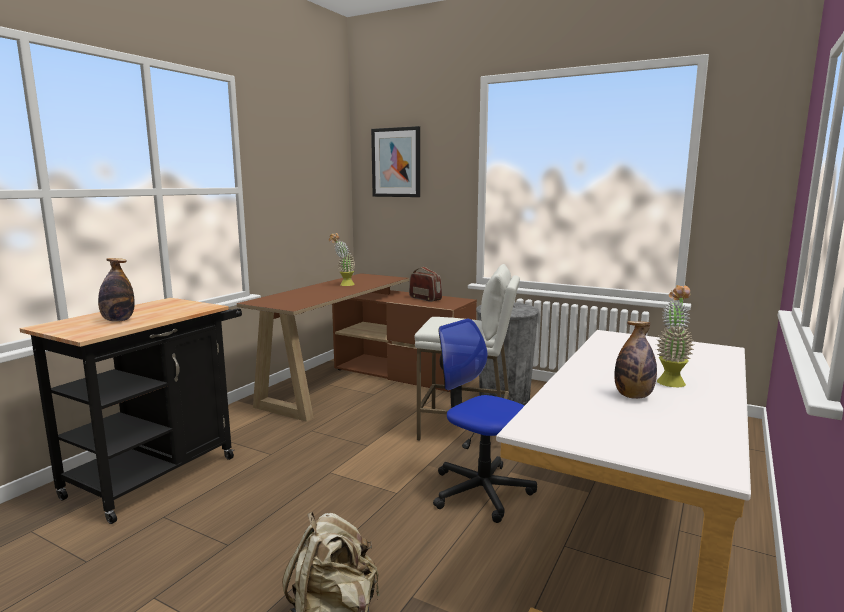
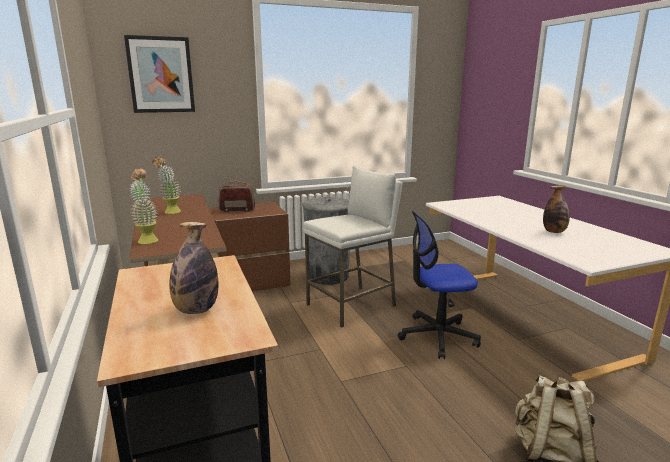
camera: 50 degrees left, 5 degrees up
(670, 380) = (536, 219): potted plant -> potted plant (147, 239)

